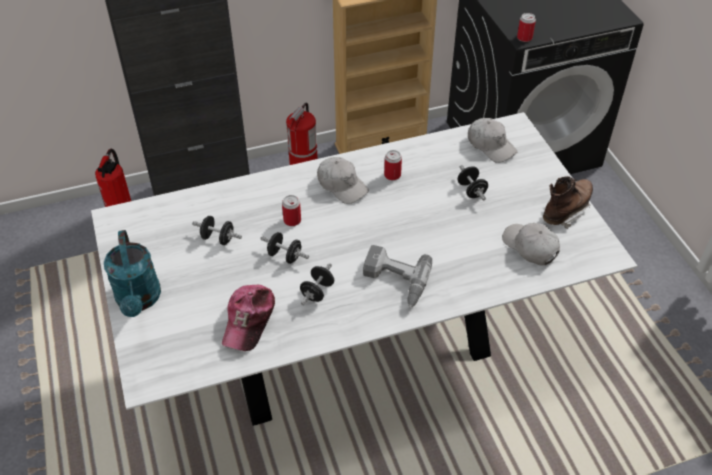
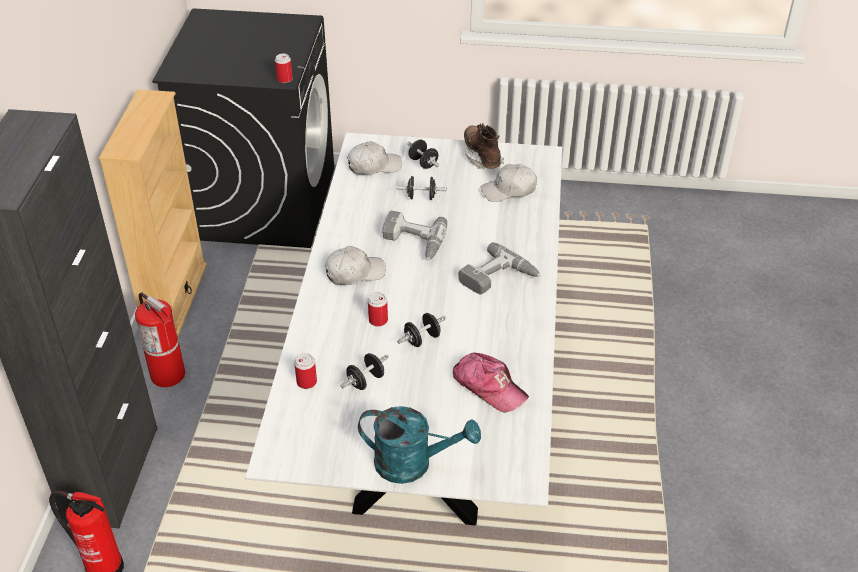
camera: 65 degrees left, 5 degrees down
(317, 292) = (481, 330): black dumbbell -> black dumbbell (423, 163)
(392, 175) = (366, 236): can -> can (306, 382)
(405, 206) = (412, 242): none -> power drill

